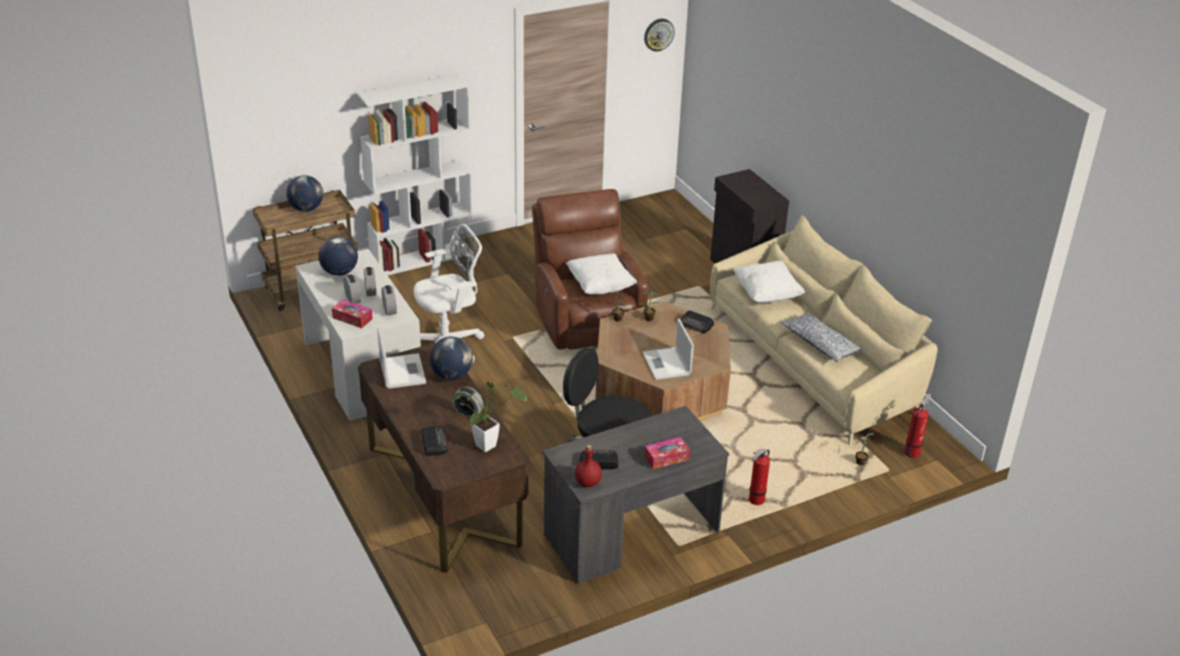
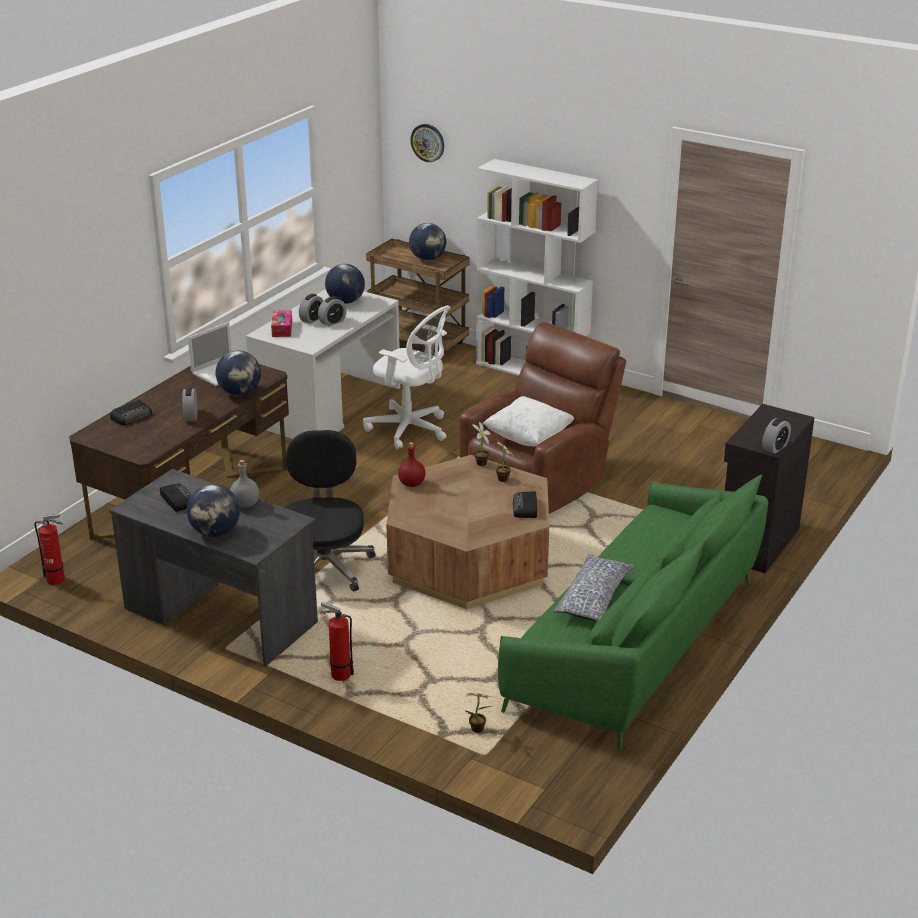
camera: 60 degrees right, 5 degrees down
(389, 309) = (313, 338): alarm clock -> alarm clock (775, 448)
(489, 444) = (152, 440): potted plant -> none
(588, 482) = (142, 504): red bottle -> red bottle (412, 484)
(636, 431) = (245, 504): none -> grey bottle
(658, 34) = (858, 230): wall clock -> wall clock (428, 142)
(666, 458) = (216, 532): tissue box -> globe
(667, 364) = (432, 513): laptop -> none
(767, 294) = (650, 536): white pillow -> none
(813, 362) = (638, 641): beige sofa -> green sofa
(913, 451) = (541, 765): fire extinguisher -> fire extinguisher (58, 580)

